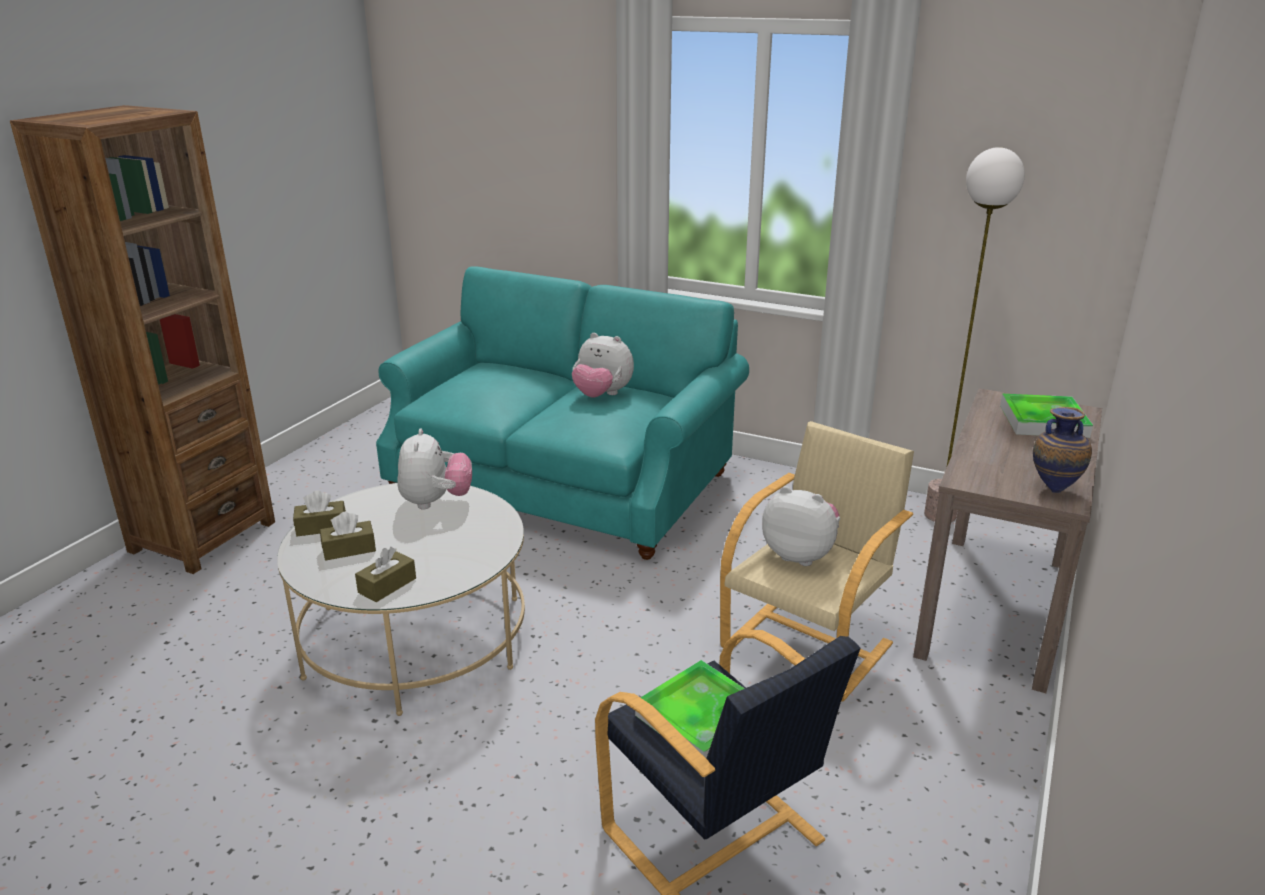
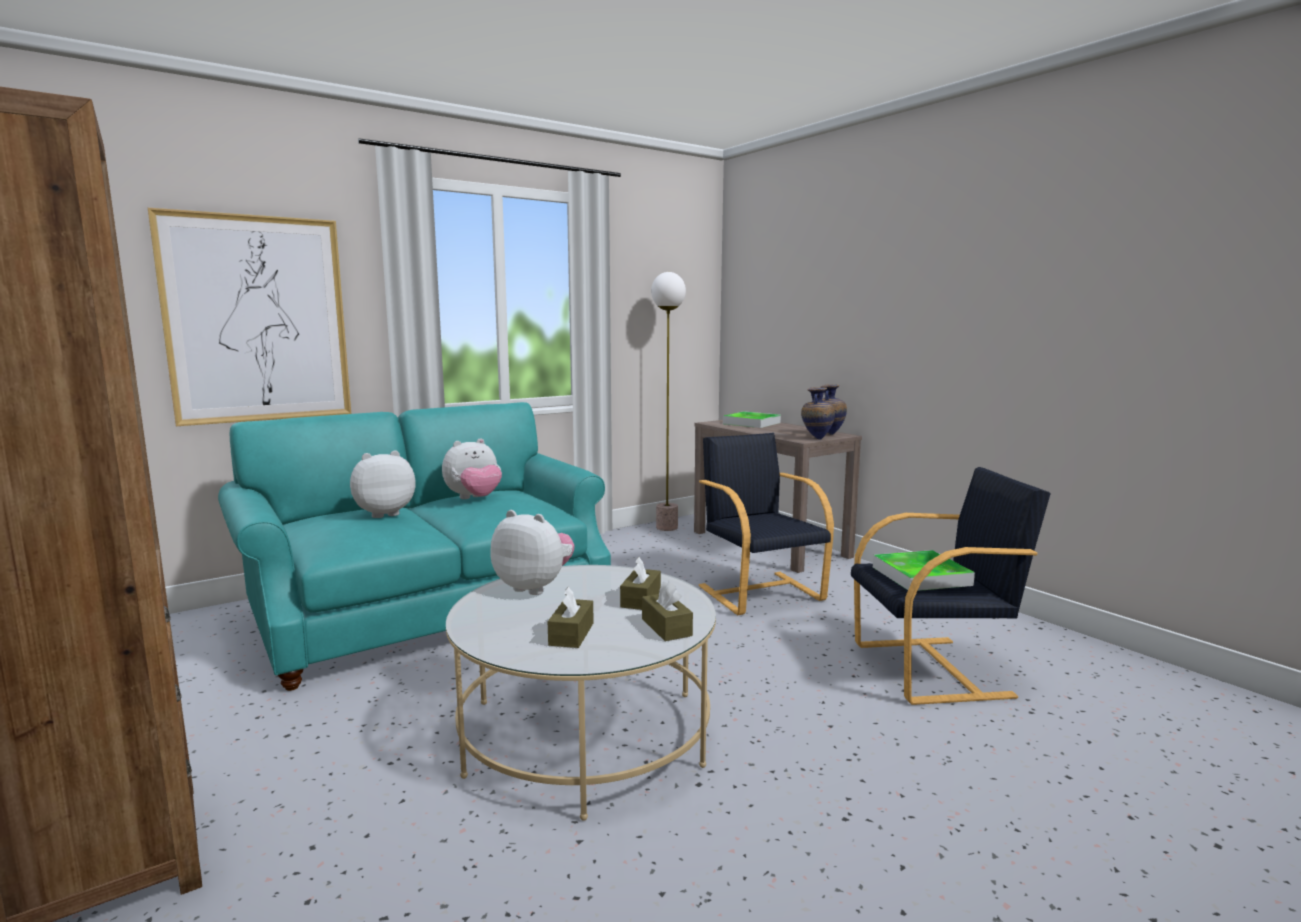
camera: 60 degrees left, 15 degrees down
(321, 527) = (501, 641): brown tissue box -> brown tissue box (641, 599)
(525, 169) = (257, 320): none -> picture
(800, 555) = (756, 521): plush toy -> plush toy (383, 513)
(809, 645) = (760, 592): beige armchair -> black armchair
(992, 487) = (816, 439): none -> vase

